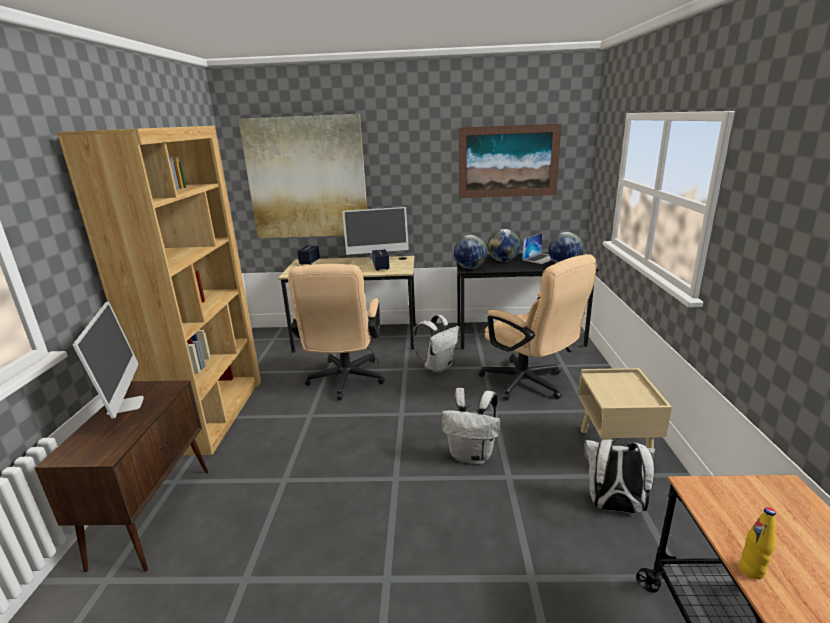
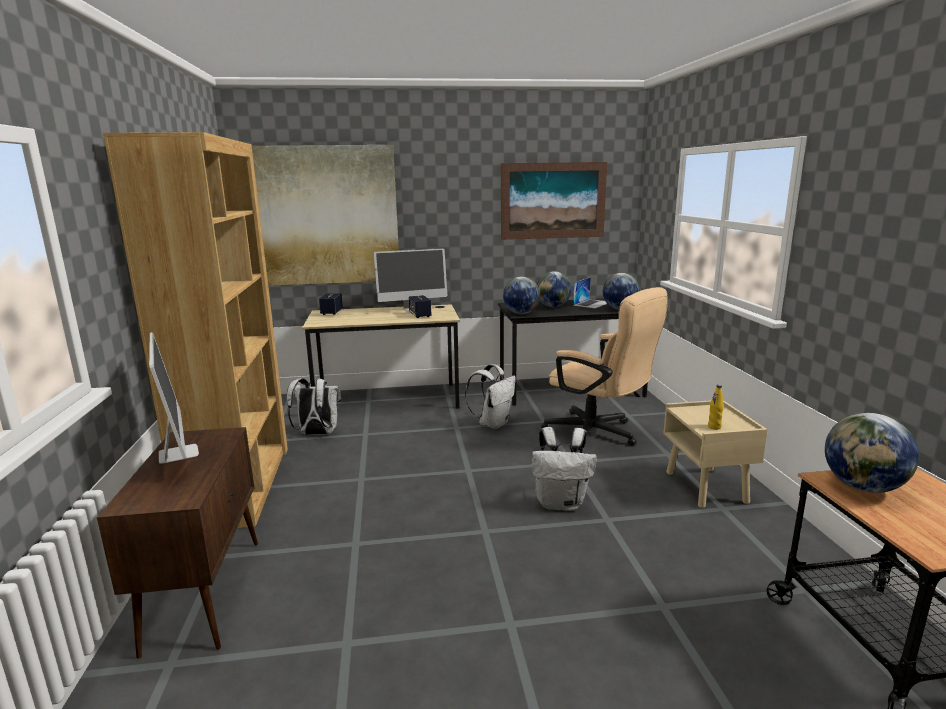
camera: 10 degrees left, 5 degrees down
(344, 382) = (390, 444): beige office chair -> none
(613, 507) = (722, 536): white backpack -> white backpack (317, 434)
(731, 502) = (863, 487): none -> globe
(751, 570) = (901, 533): yellow bottle -> yellow bottle (714, 427)

